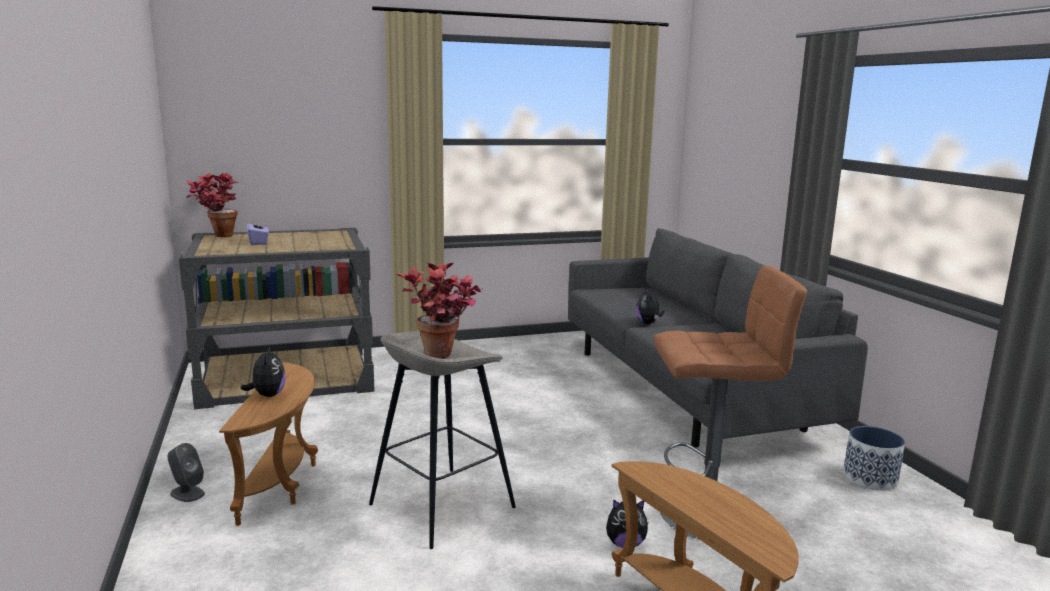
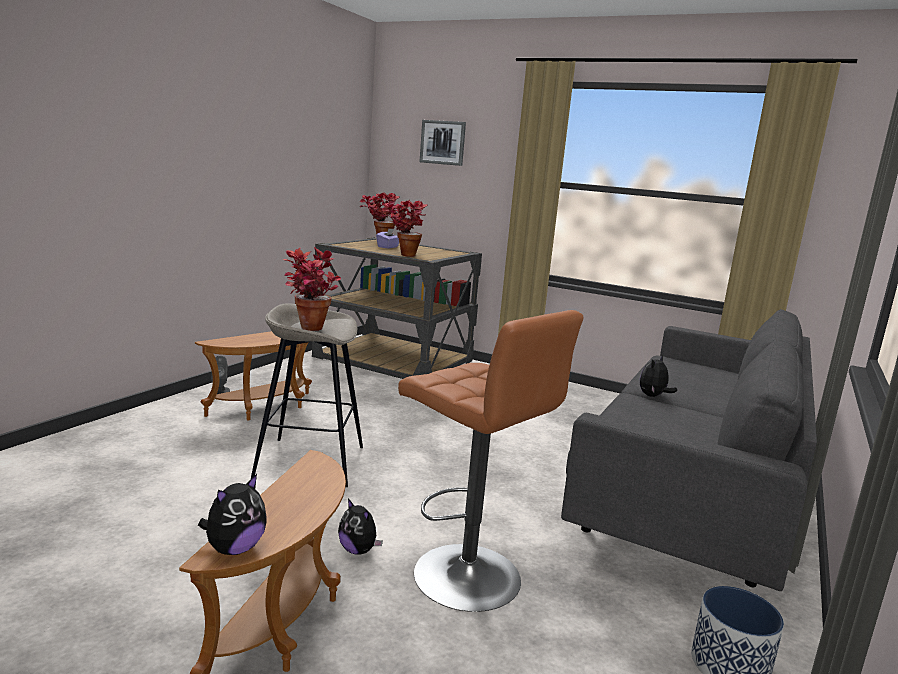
camera: 45 degrees right, 0 degrees up
(267, 395) = (259, 336): plush toy -> plush toy (234, 548)
(278, 103) = (442, 142): none -> picture
(308, 248) = (402, 254): none -> potted plant

